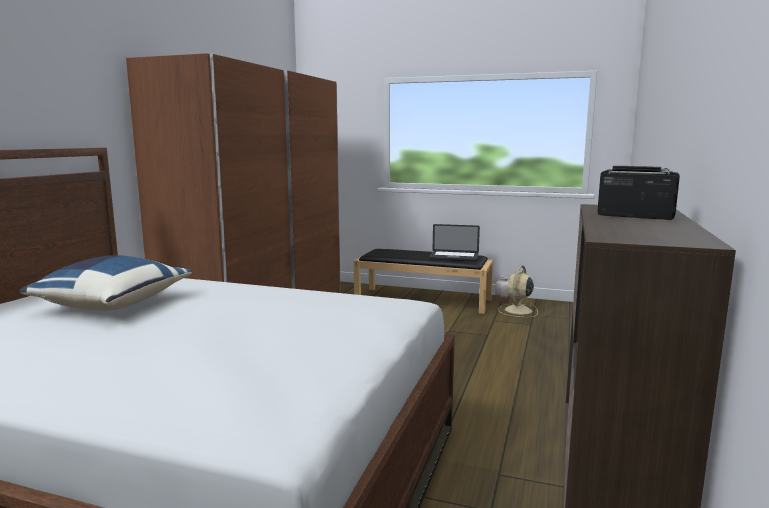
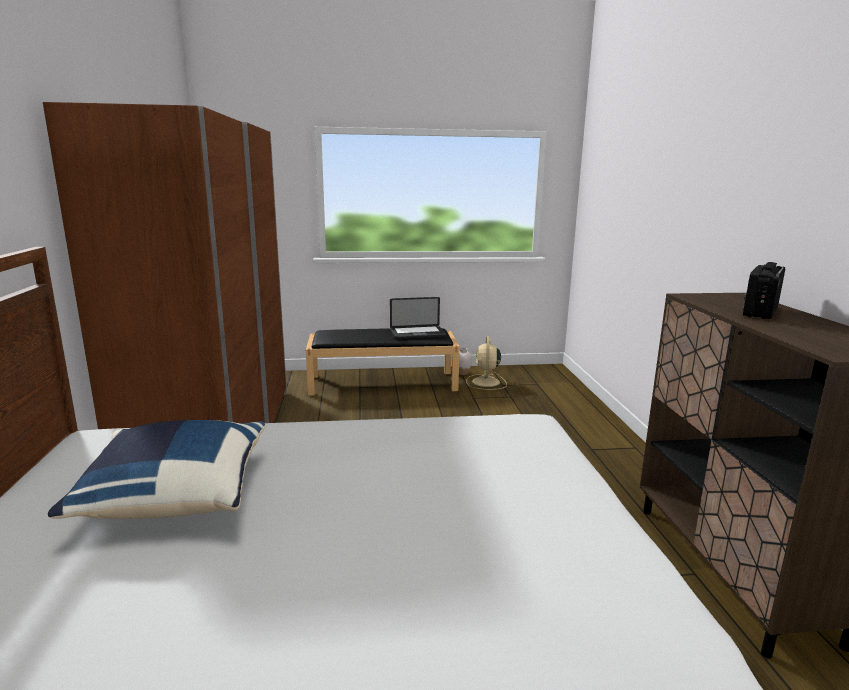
camera: 25 degrees left, 5 degrees up
(634, 216) = (760, 312): radio -> radio turned 60 degrees counterclockwise

